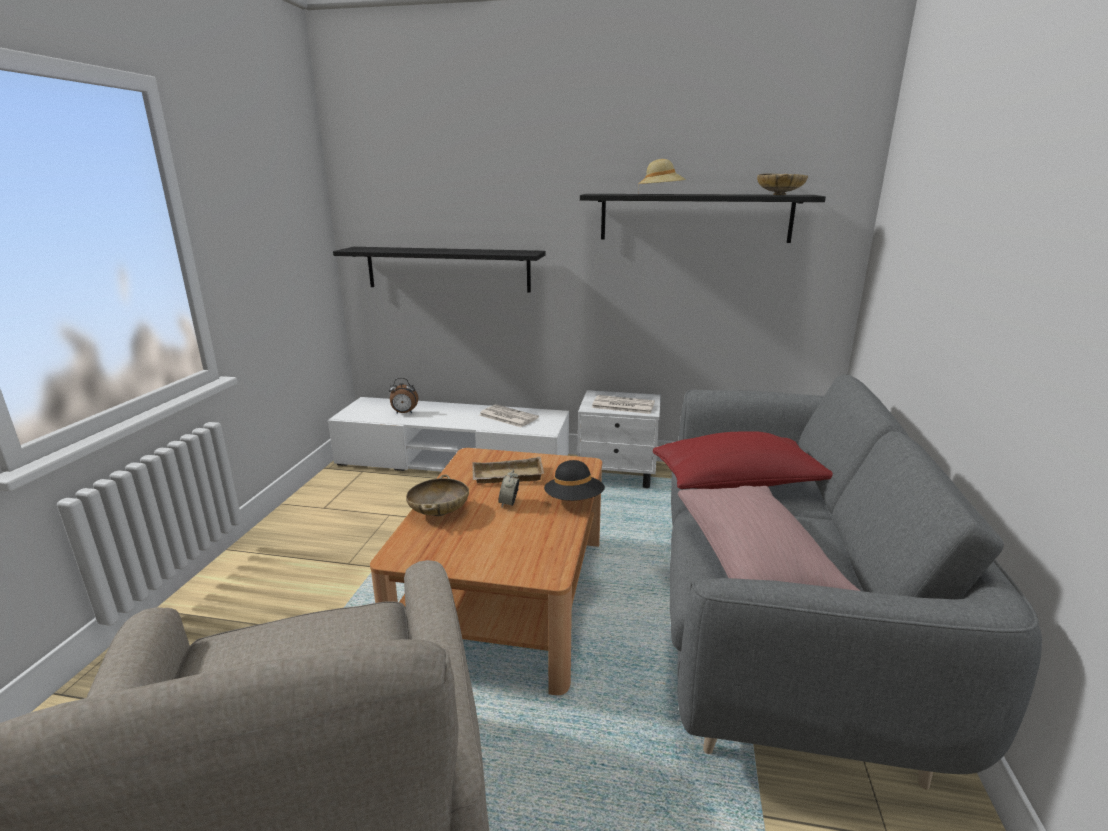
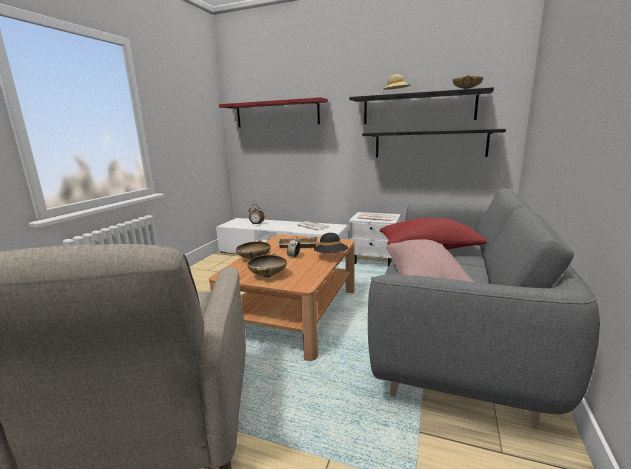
camera: 10 degrees right, 5 degrees down
(438, 212) = (277, 114): none -> red shelf
(447, 269) = (281, 145): black shelf -> black shelf (429, 144)
(478, 553) = (268, 275): none -> beige bowl

